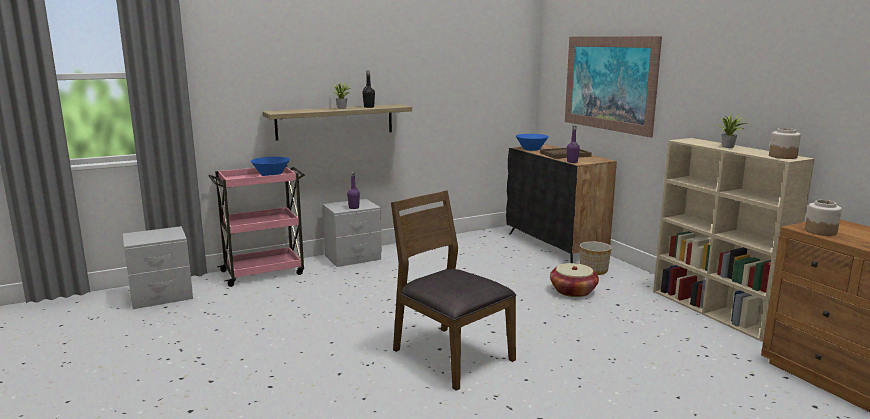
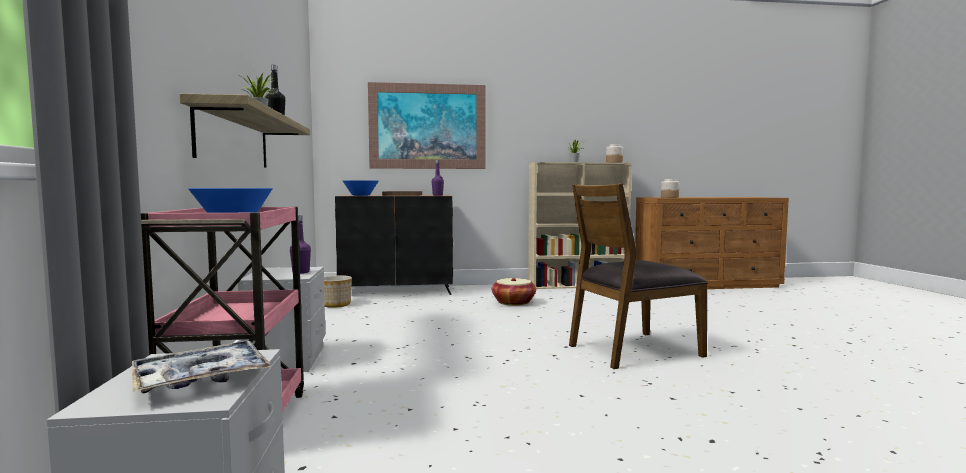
camera: 70 degrees left, 10 degrees down
(152, 237) = (201, 378): none -> tray
(594, 270) = (475, 292): planter -> planter (336, 304)

